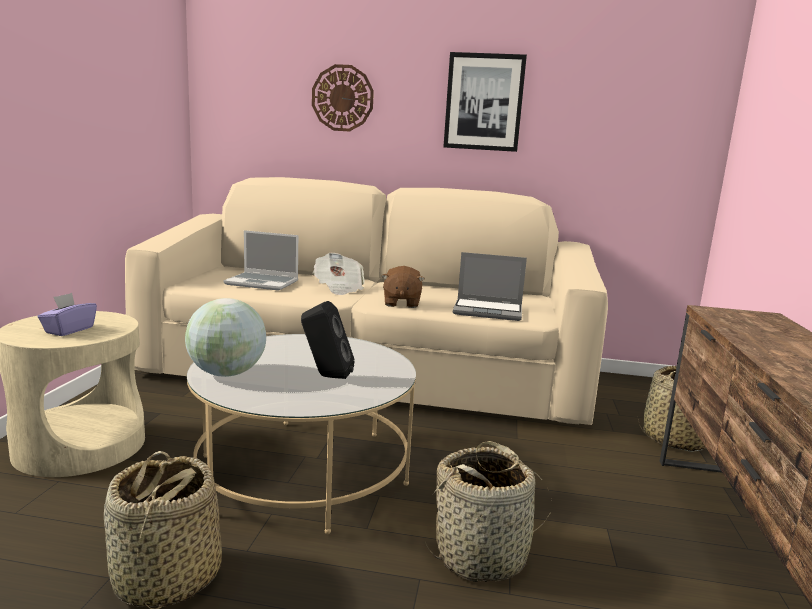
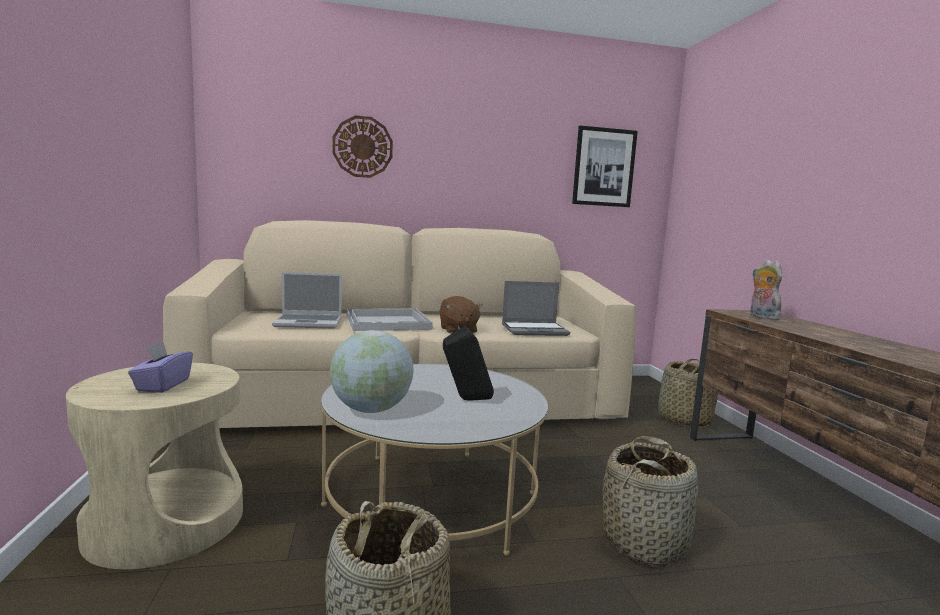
camera: 20 degrees left, 5 degrees down
(338, 288) = (388, 322): newspaper -> white tray
(484, 102) = (490, 155): picture -> picture (603, 167)
(744, 322) = (761, 317): none -> plush toy

